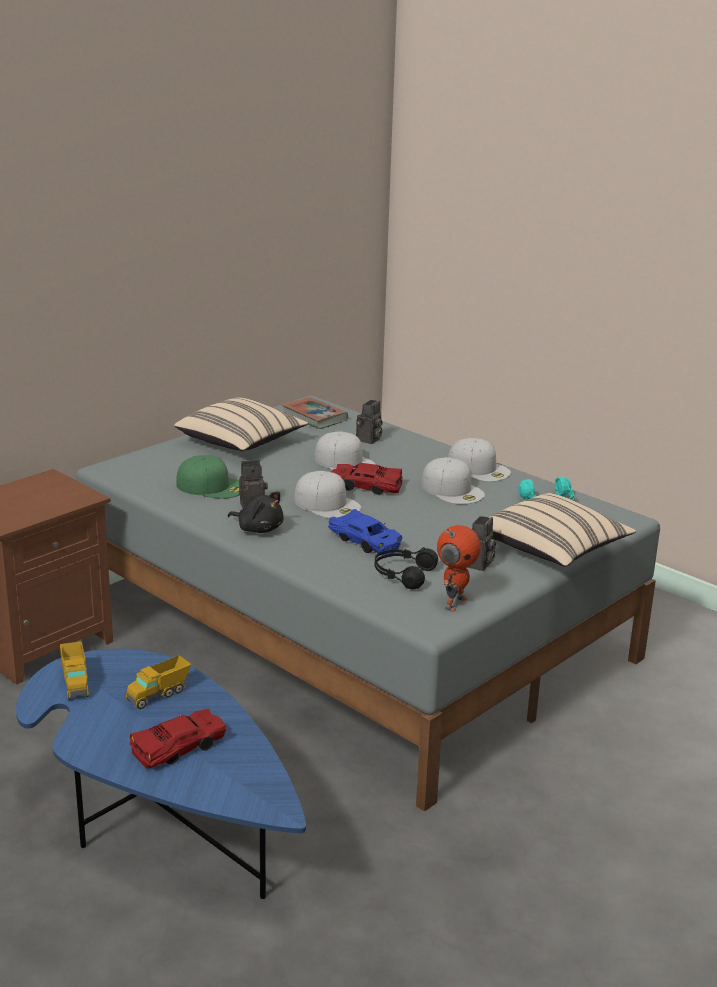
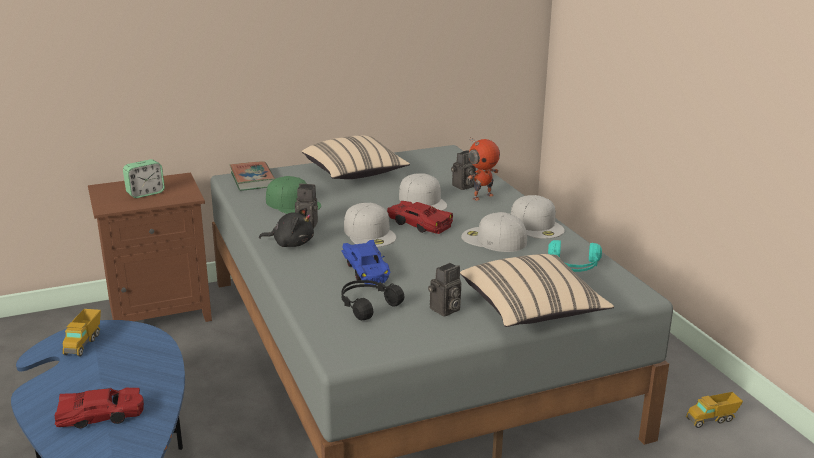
camera: 25 degrees right, 0 degrees up
(30, 501) = (145, 193): none -> alarm clock
(159, 695) = (131, 367): toy truck -> toy truck (712, 419)
(258, 529) = (291, 243): black plush toy -> black plush toy turned 45 degrees counterclockwise
(314, 417) = (437, 162): book -> book (253, 179)
(453, 490) = (493, 239): white cap -> white cap turned 135 degrees clockwise
(454, 603) = (386, 340): toy robot -> toy robot (482, 196)

